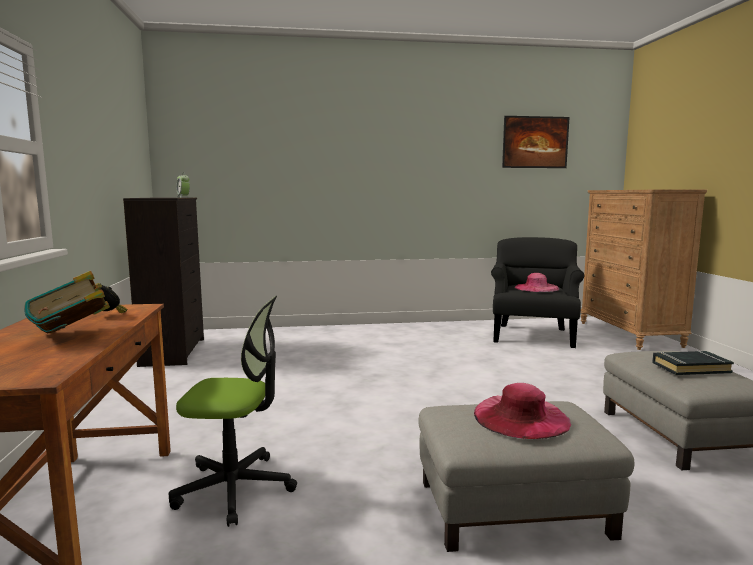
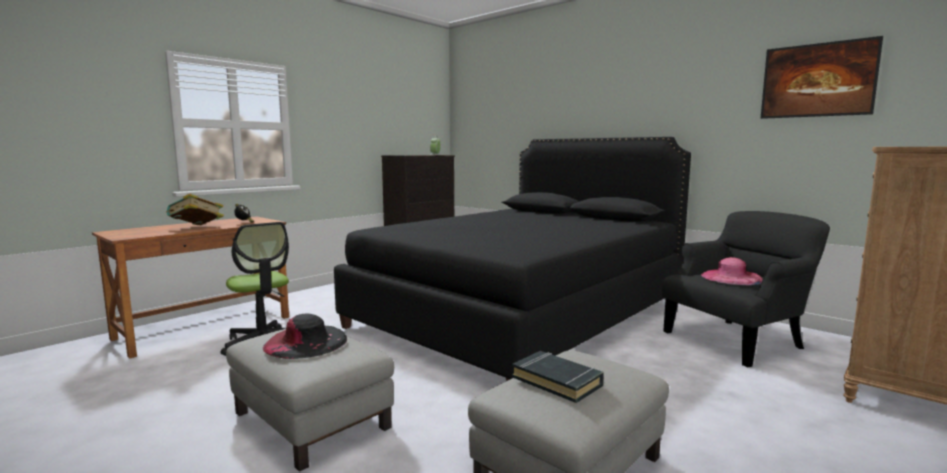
camera: 50 degrees right, 0 degrees up
(387, 361) = (520, 314): none -> black bed
(520, 417) = (306, 342): pink hat -> black hat

